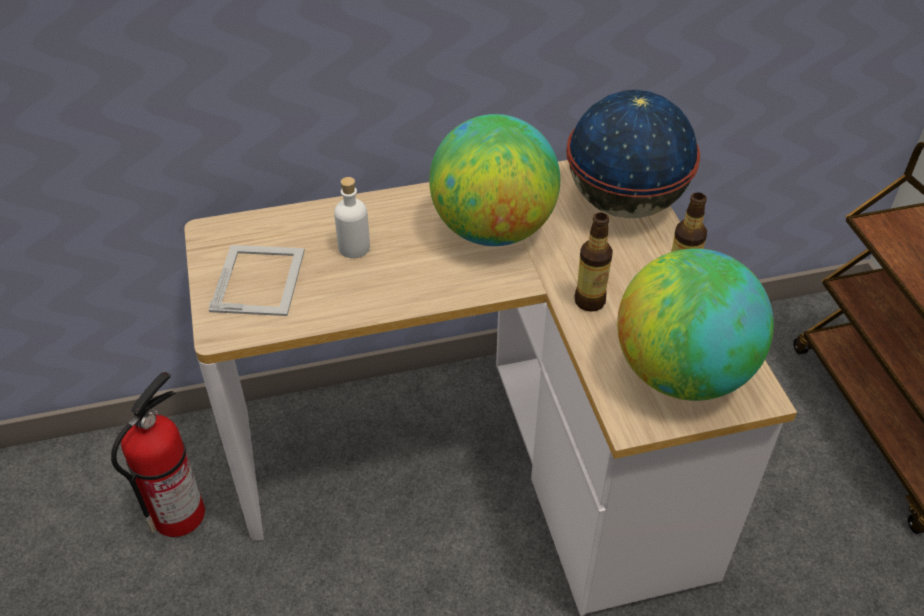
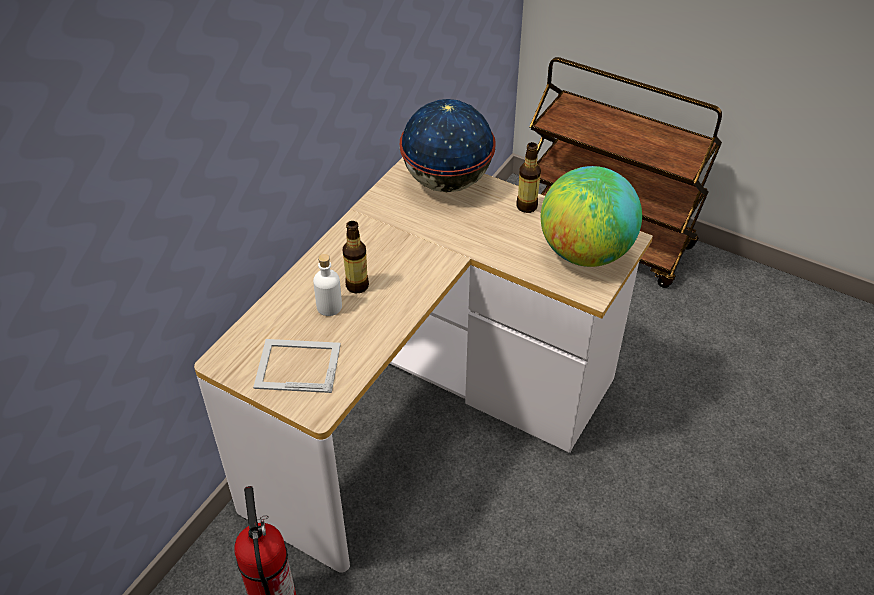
camera: 45 degrees left, 0 degrees up
(259, 279) = (297, 365): picture frame -> picture frame turned 45 degrees counterclockwise
(493, 229) = (396, 242): globe -> none
(590, 301) = (497, 247): bottle -> bottle (357, 285)

